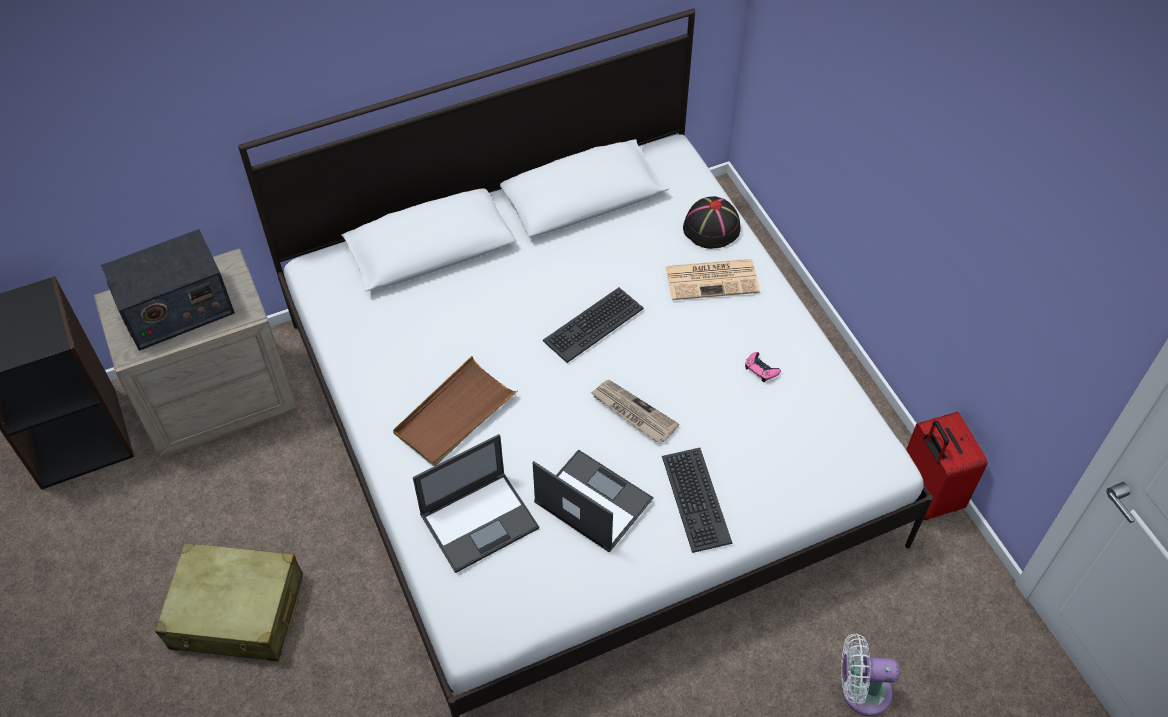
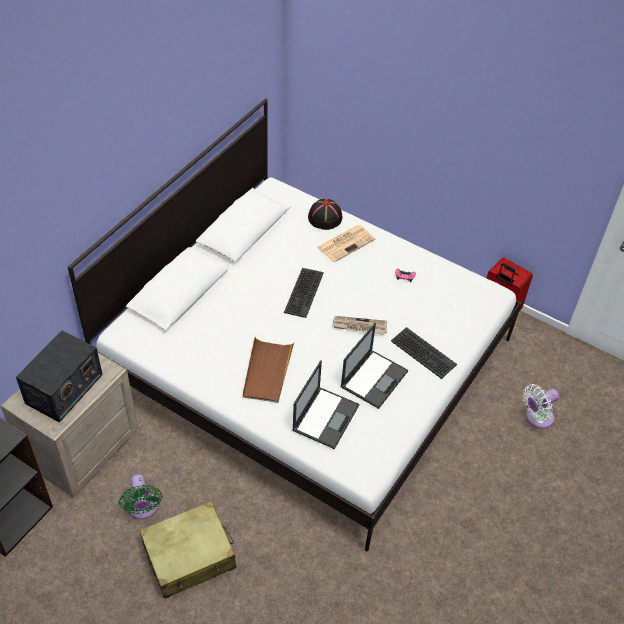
camera: 35 degrees left, 5 degrees down
(230, 517) = (143, 509): none -> green fan
(592, 500) = (374, 378): laptop -> laptop turned 120 degrees clockwise

